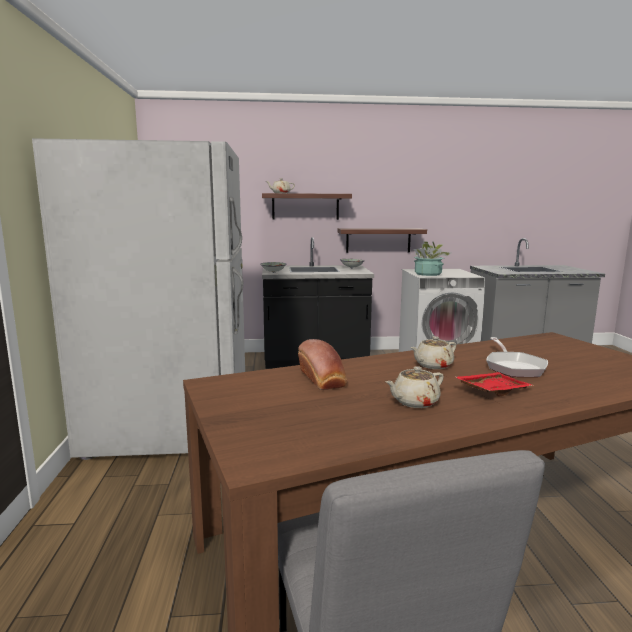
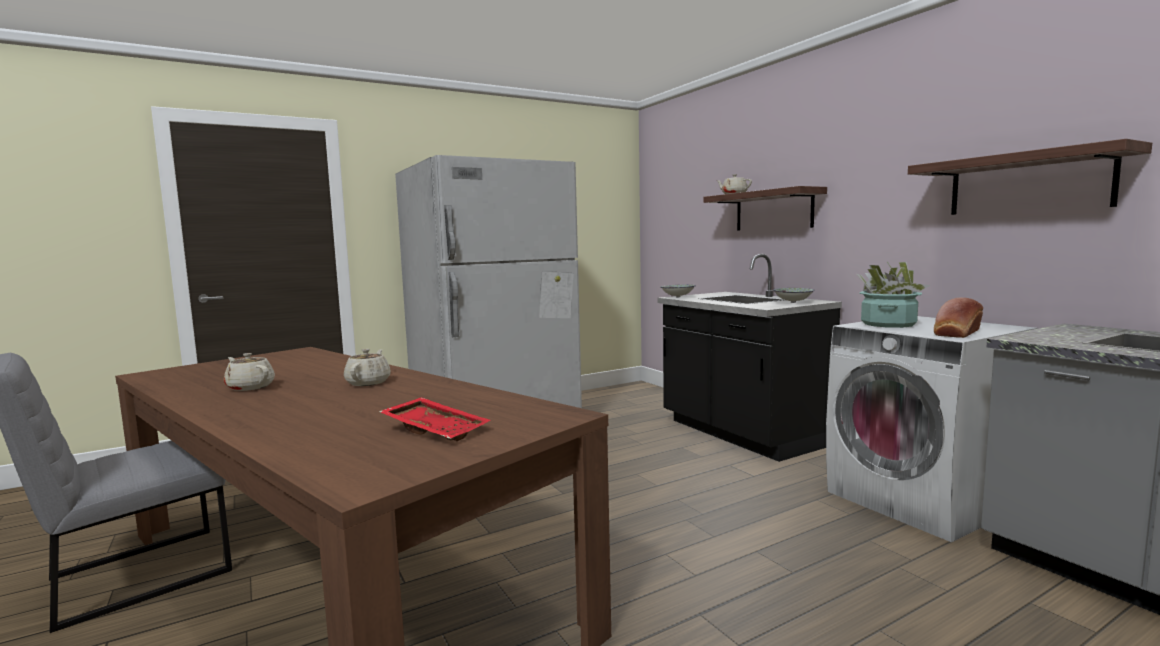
camera: 65 degrees right, 5 degrees down
(323, 379) = (314, 365): bread -> bread (956, 333)
(378, 240) = (872, 261): shelf -> shelf (1028, 184)
(433, 365) = (368, 382): beige teapot -> beige teapot turned 60 degrees clockwise
(491, 391) = (280, 403): red tray -> red tray (437, 430)
(513, 367) = (374, 405): frying pan -> none

